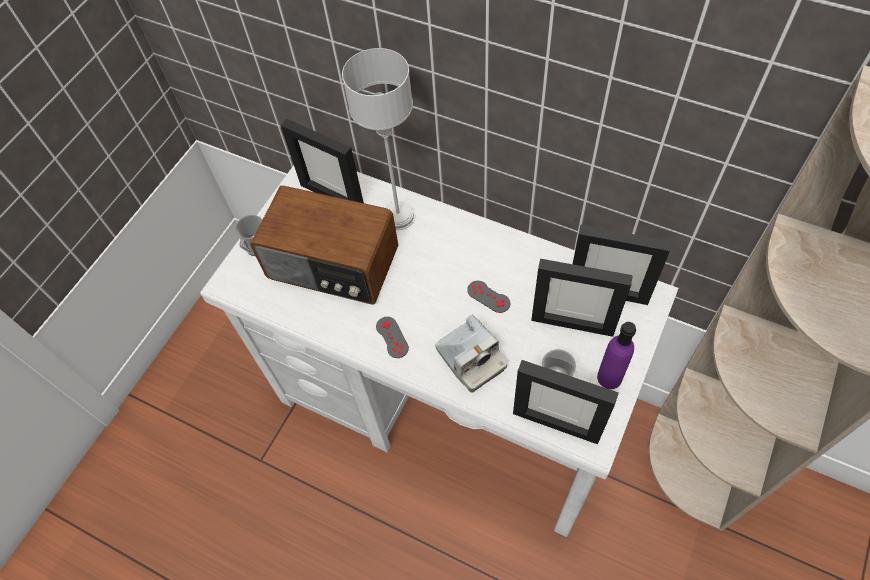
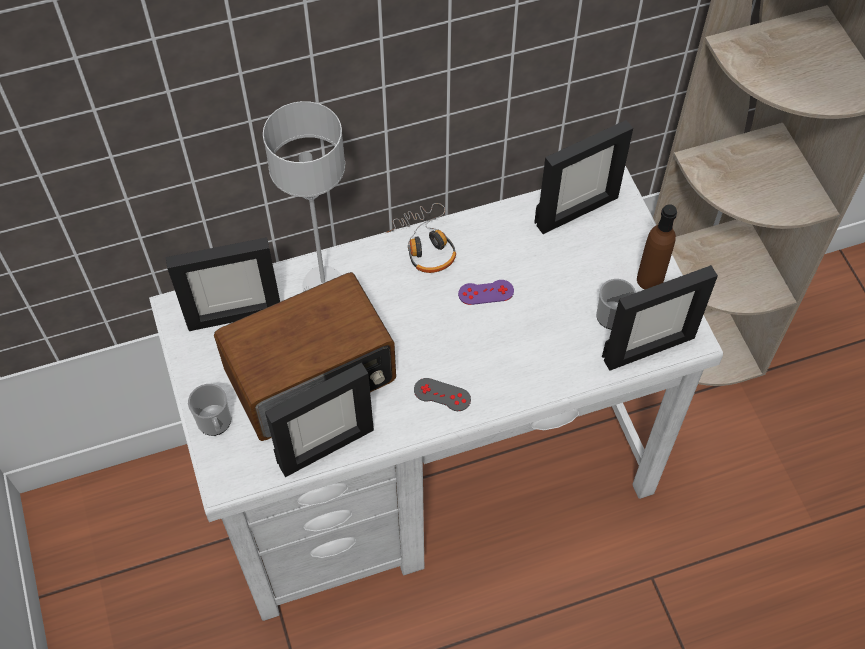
camera: 50 degrees left, 0 degrees up
(470, 359) = (528, 356): camera -> none
(484, 238) = (425, 245): none -> headphones
(488, 296) = (486, 292): grey game controller -> purple game controller
(572, 322) = (576, 258): picture frame -> picture frame (325, 446)
(609, 377) = (650, 279): purple bottle -> brown bottle

